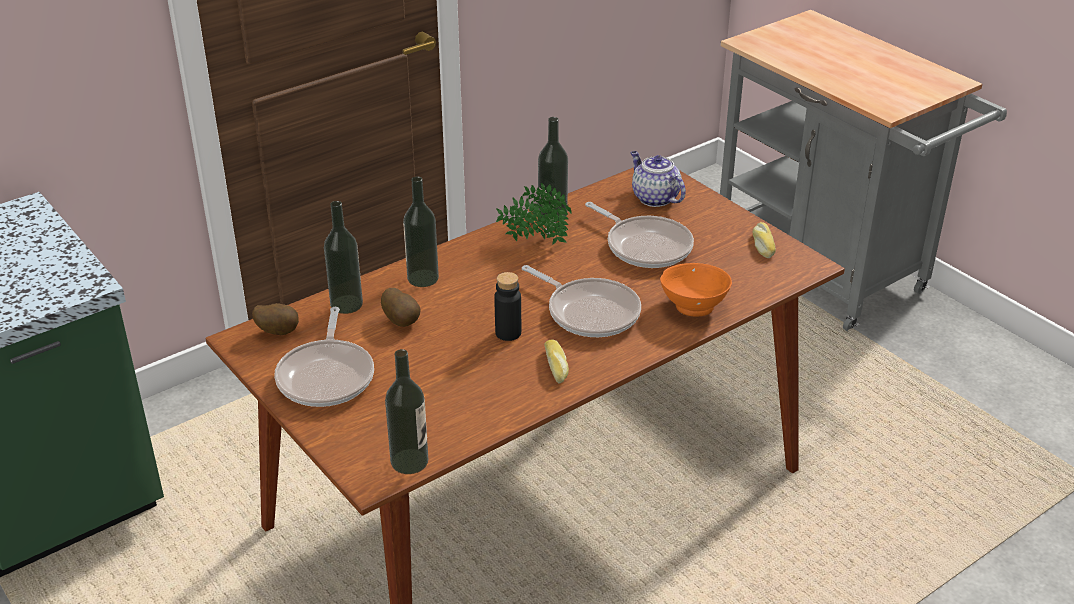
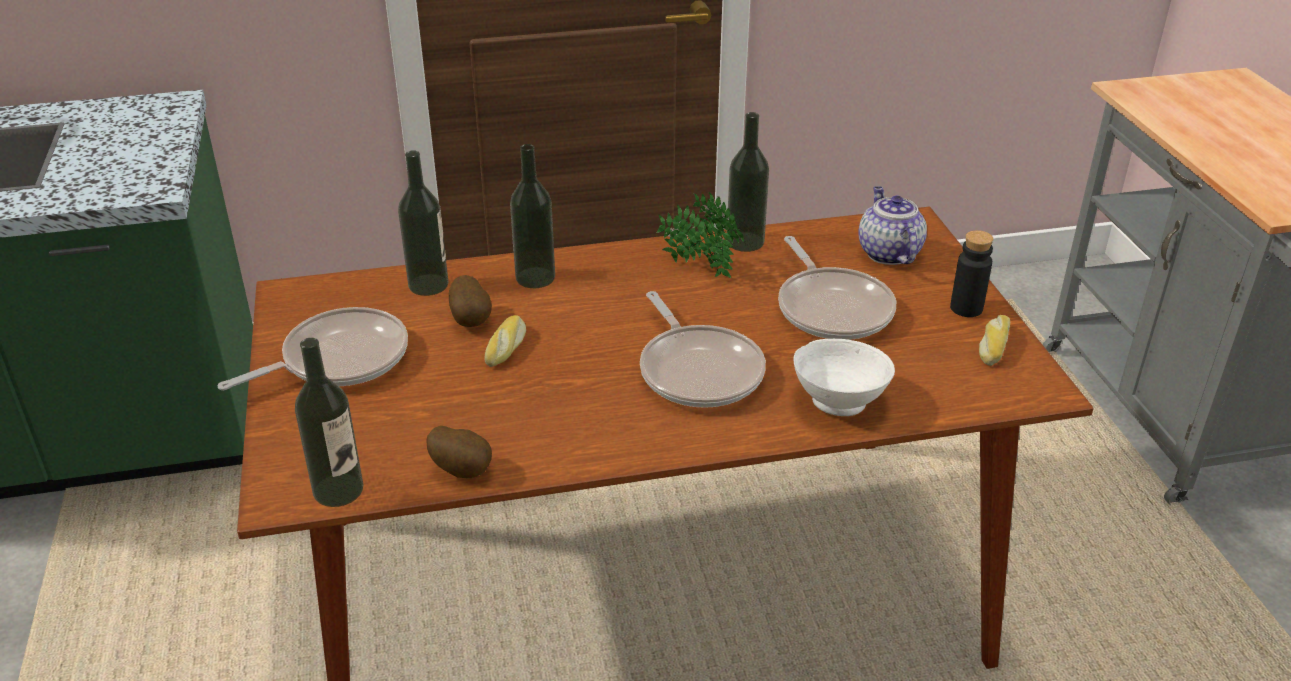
camera: 25 degrees right, 0 degrees up
(278, 331) = (332, 295): potato -> potato (463, 470)
(327, 376) = (338, 359): frying pan -> frying pan turned 150 degrees counterclockwise
(508, 333) = (580, 368): black bottle -> black bottle (966, 308)
(557, 366) = (606, 426): bread -> bread (507, 347)
(694, 306) = (840, 401): orange bowl -> white bowl

